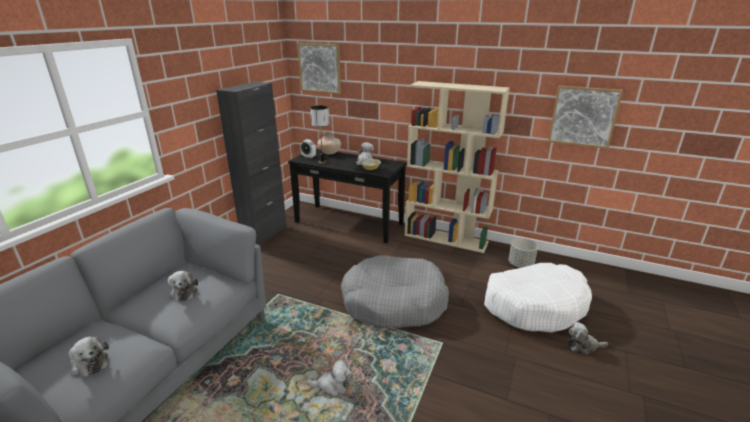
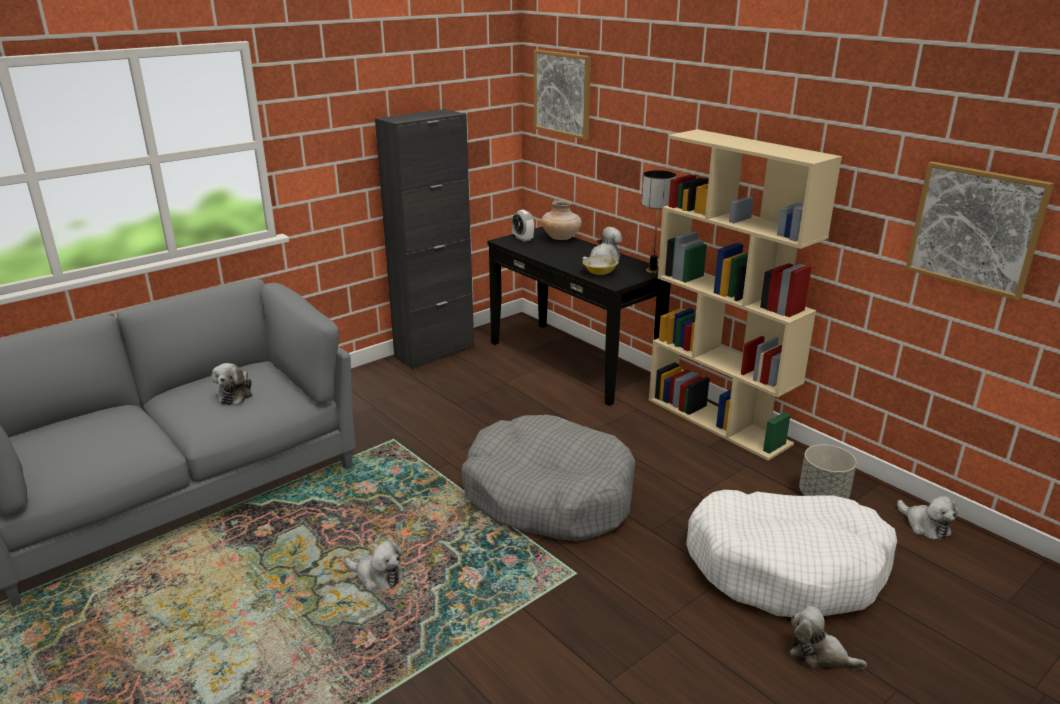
camera: 25 degrees right, 0 degrees up
(89, 363) = (88, 446): plush toy -> plush toy (925, 525)
(322, 162) = (536, 250): table lamp -> table lamp (653, 271)

